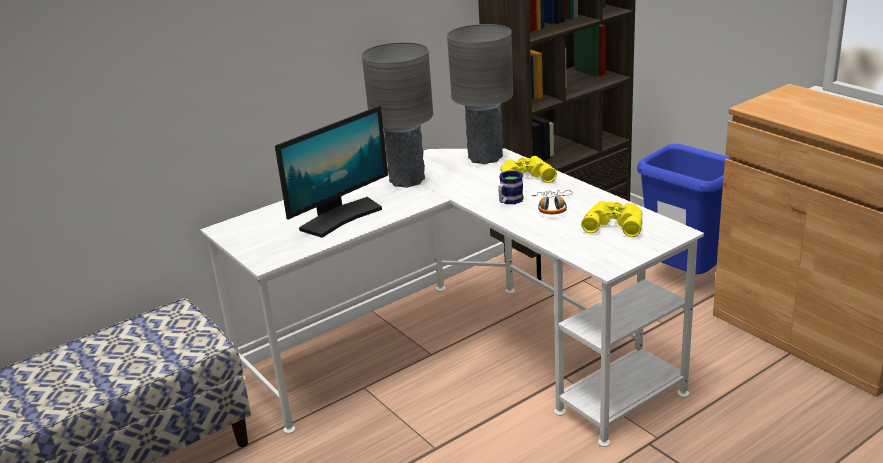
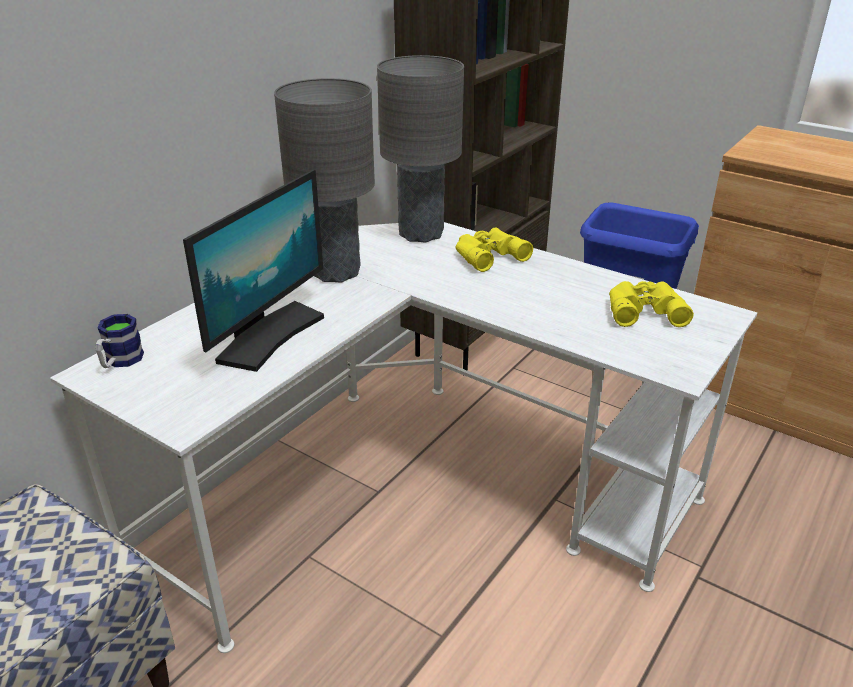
camera: 20 degrees left, 5 degrees up
(509, 201) = (490, 290): mug -> mug (120, 361)
(552, 207) = (551, 294): headphones -> none

